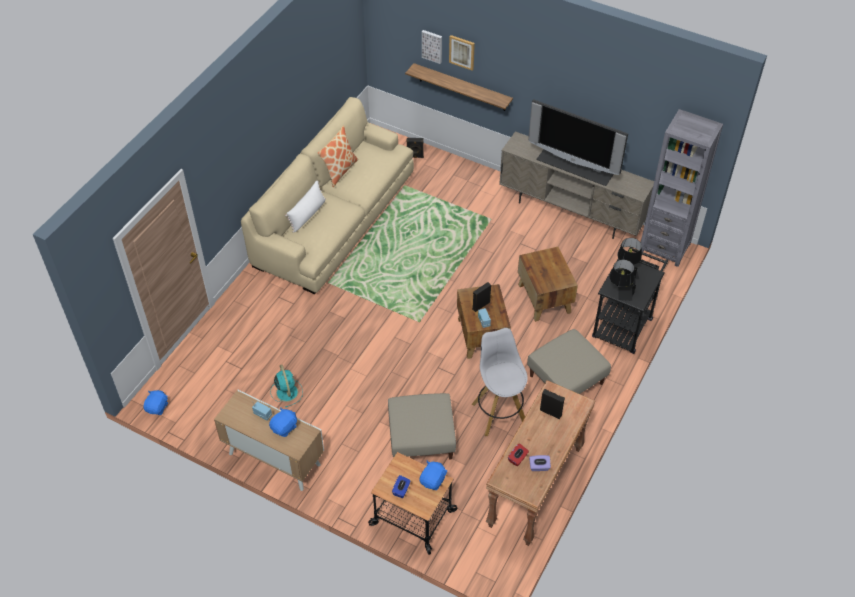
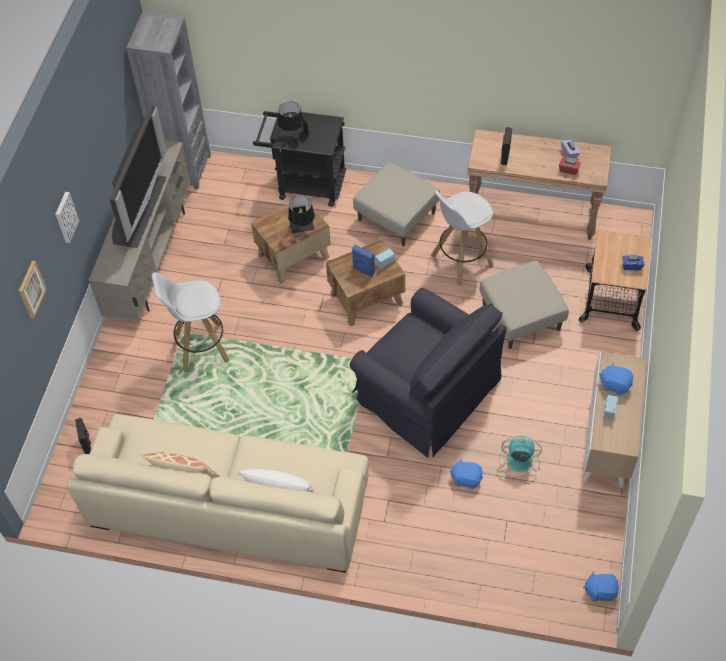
camera: 105 degrees left, 5 degrees up
(287, 391) = (518, 460): turquoise fan -> turquoise fan turned 45 degrees clockwise
(375, 350) = (425, 391): none -> black armchair
(432, 46) = (16, 332): picture -> picture (65, 217)
(433, 480) = (608, 244): blue plush toy -> blue plush toy (466, 478)
(462, 87) = (47, 324): shelf -> none
(473, 226) = (200, 347): none -> white stool
(480, 305) = (363, 271): black speaker -> blue speaker
(620, 292) = (325, 137): black table lamp -> black table lamp (302, 229)

